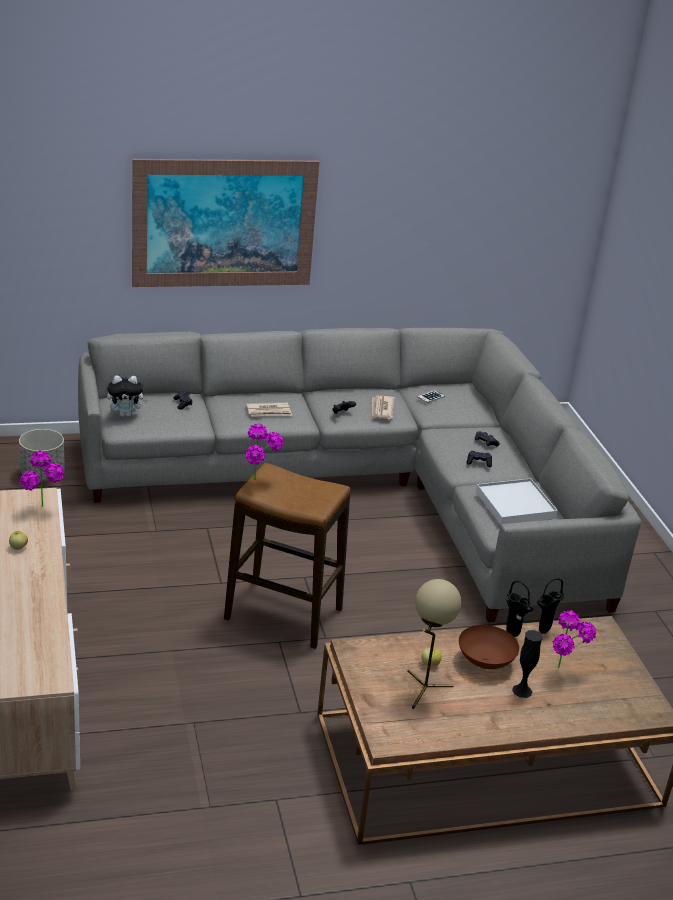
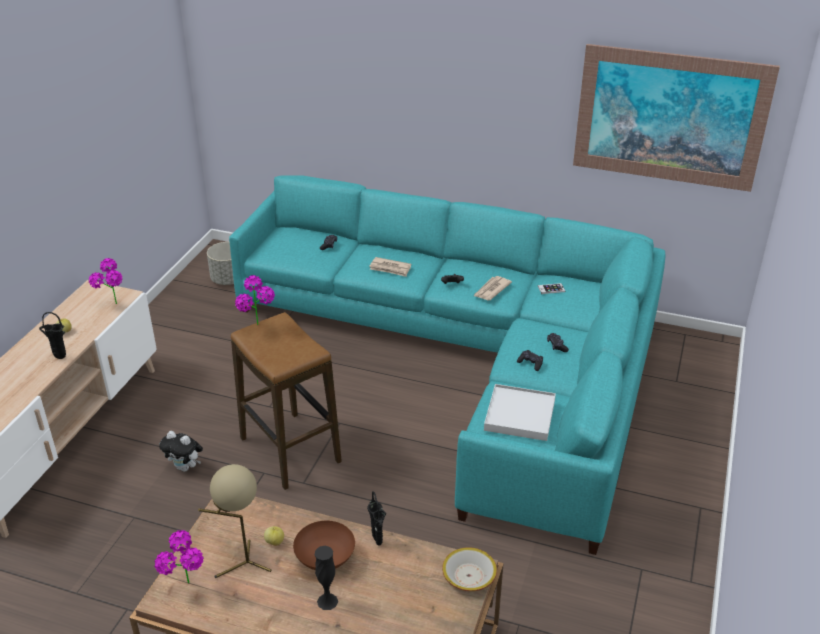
camera: 35 degrees right, 5 degrees up
(126, 414) = (277, 244): plush toy -> plush toy (185, 467)
(224, 223) = (392, 92): picture -> picture (670, 118)
(369, 487) = (473, 359): grey sofa -> turquoise sofa
(542, 633) = (408, 551): black vase -> black vase (59, 358)
(564, 672) = (387, 599): potted plant -> potted plant (187, 590)
(604, 634) = (468, 576): none -> bowl

